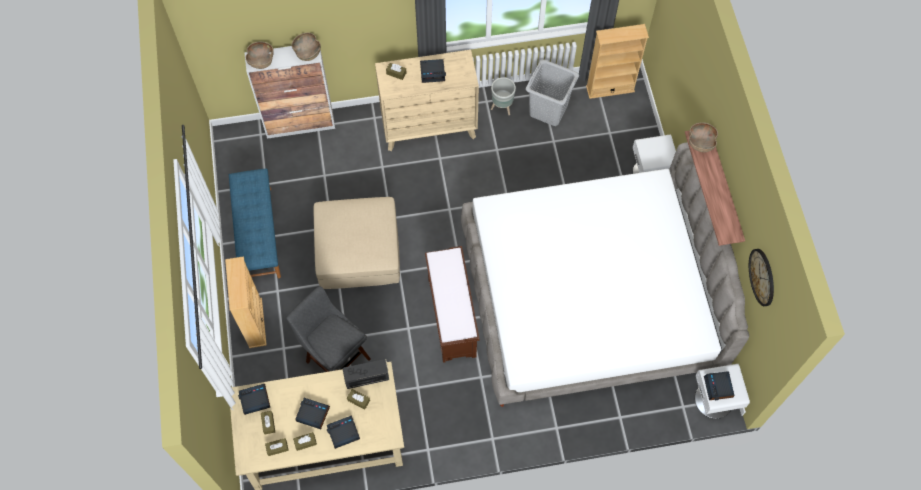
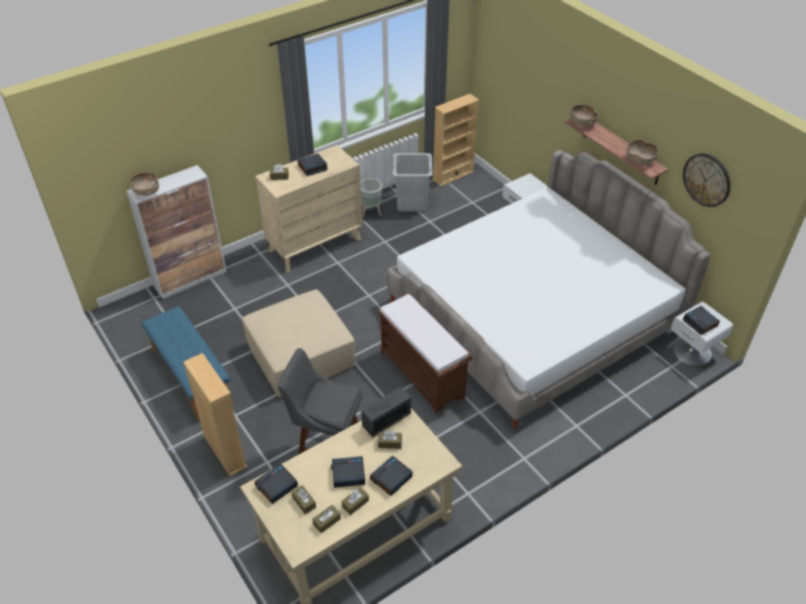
camera: 25 degrees left, 20 degrees down
(308, 52) = (190, 174): brown bowl -> brown bowl (640, 160)

